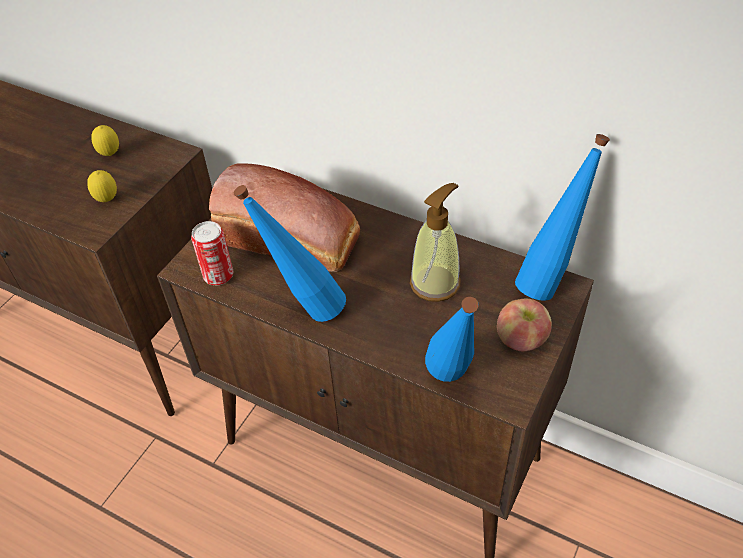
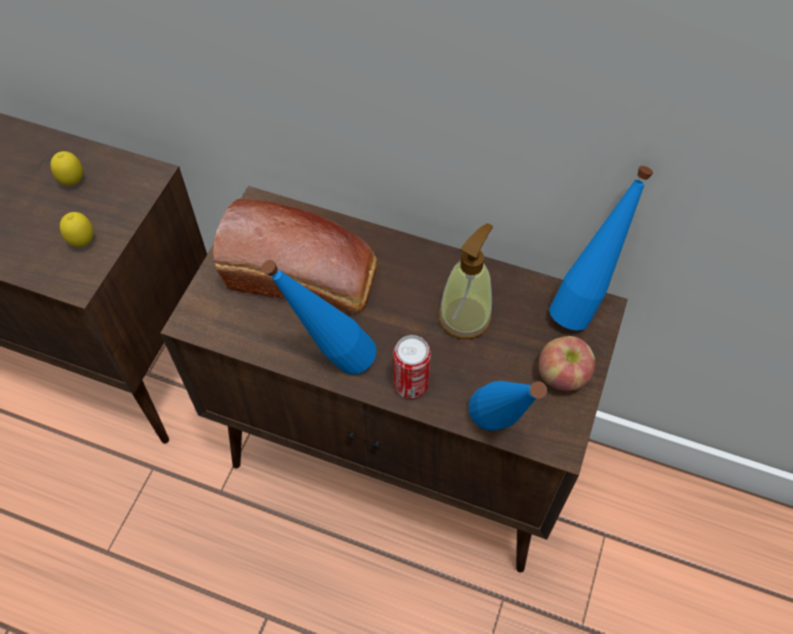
camera: 10 degrees left, 10 degrees up
(218, 276) = (229, 328): can -> can (411, 385)

